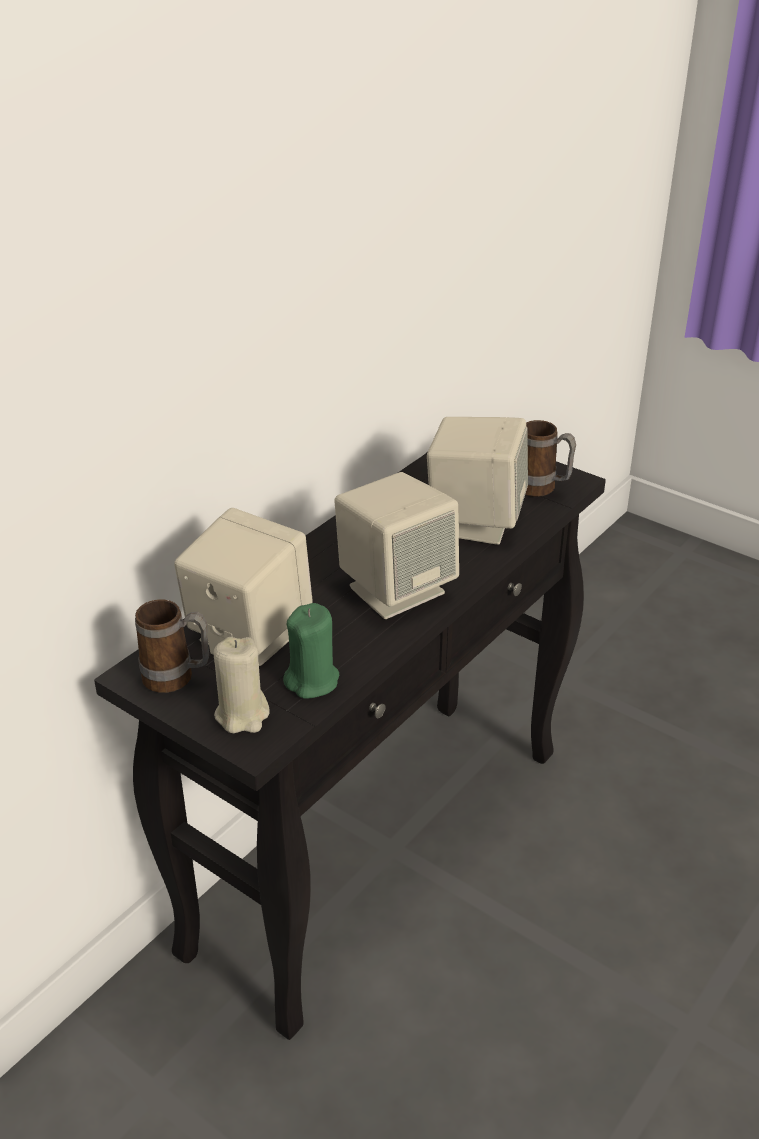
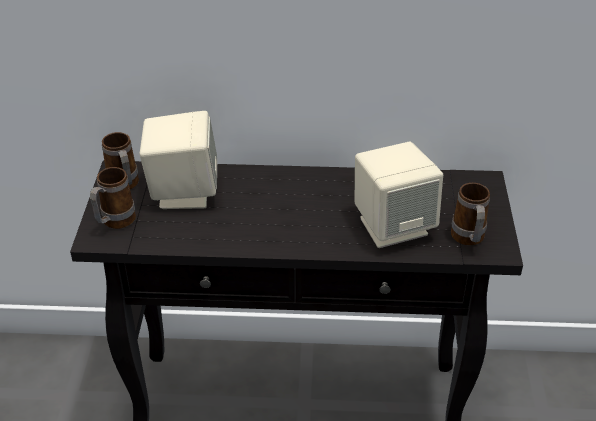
camera: 55 degrees right, 5 degrees up
(242, 715) = (114, 223): beige candle -> mug
(312, 681) = (165, 234): green candle -> none
(396, 589) = (282, 226): beige speaker -> none

